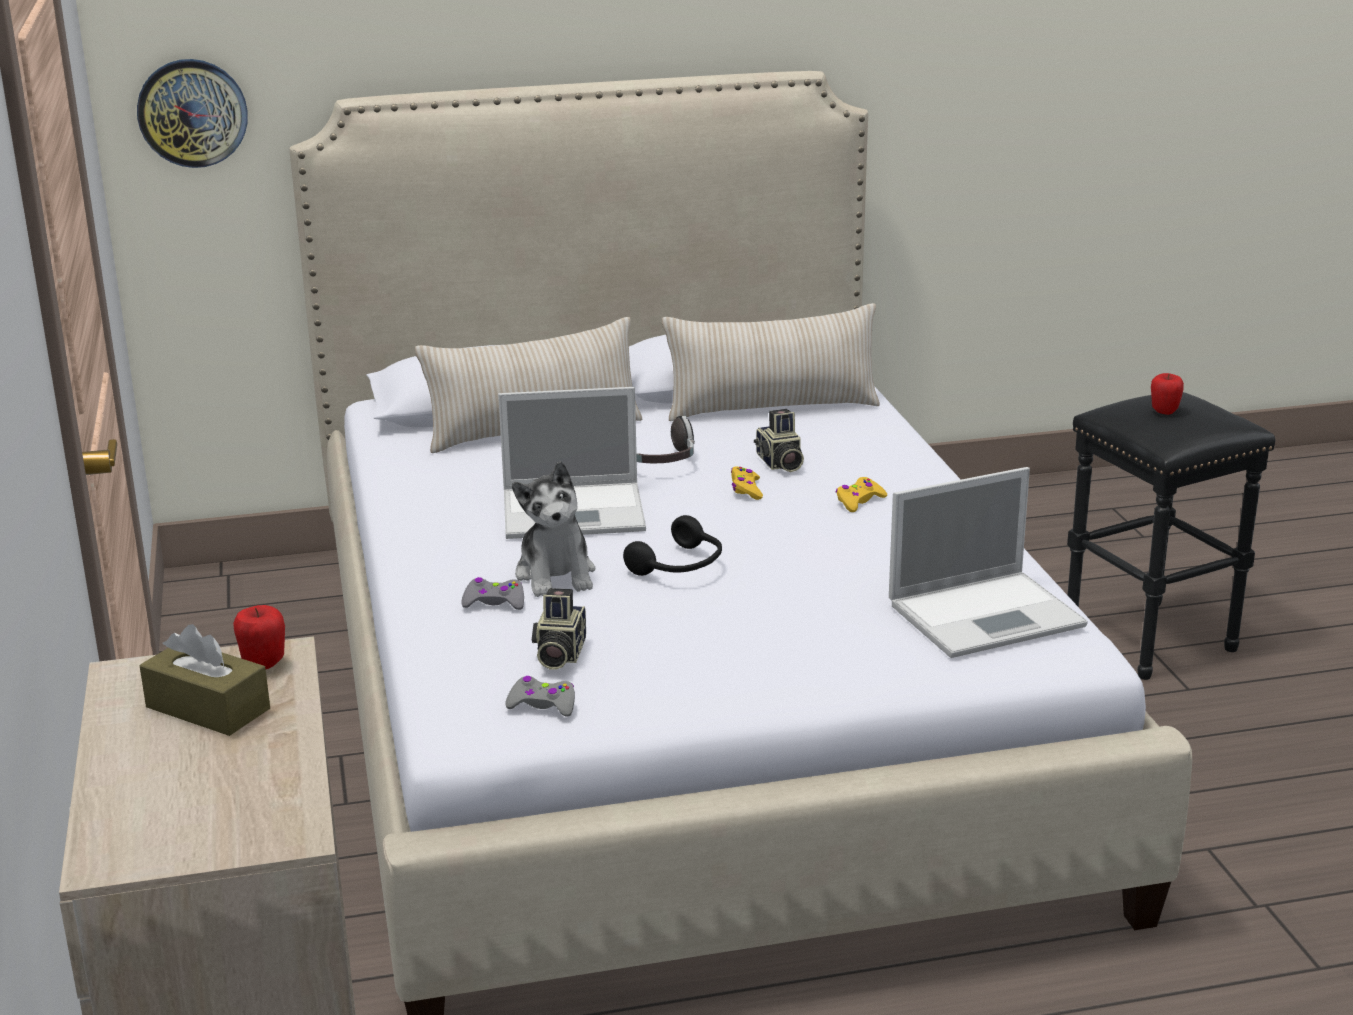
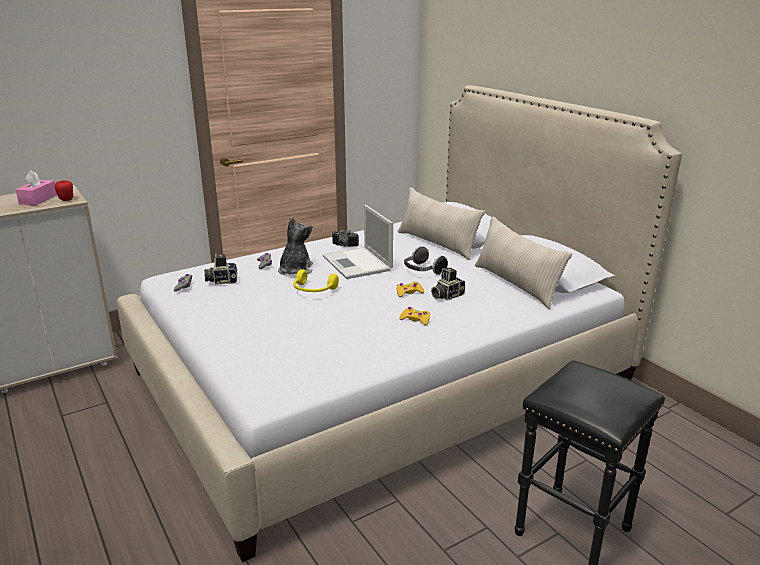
camera: 70 degrees right, 0 degrees up
(192, 113) = (441, 81): wall clock -> none
(208, 708) = (38, 199): brown tissue box -> pink tissue box
(458, 513) = (344, 246): none -> camera
(556, 574) = (295, 270): plush toy -> plush toy turned 135 degrees clockwise
(680, 566) = (313, 290): black headphones -> yellow headphones
(988, 614) = (298, 368): laptop -> none
(1164, 412) = (585, 382): apple -> none

